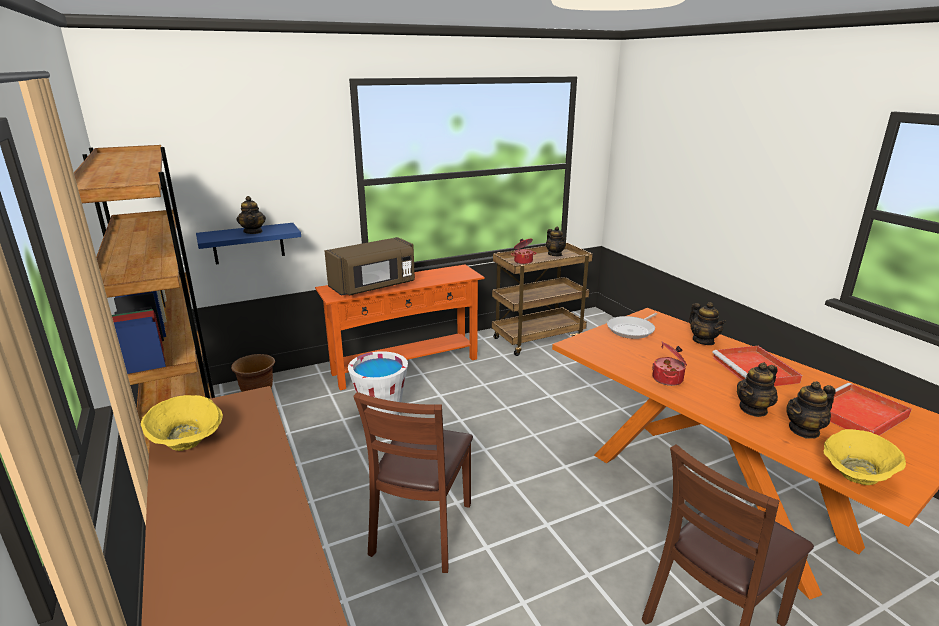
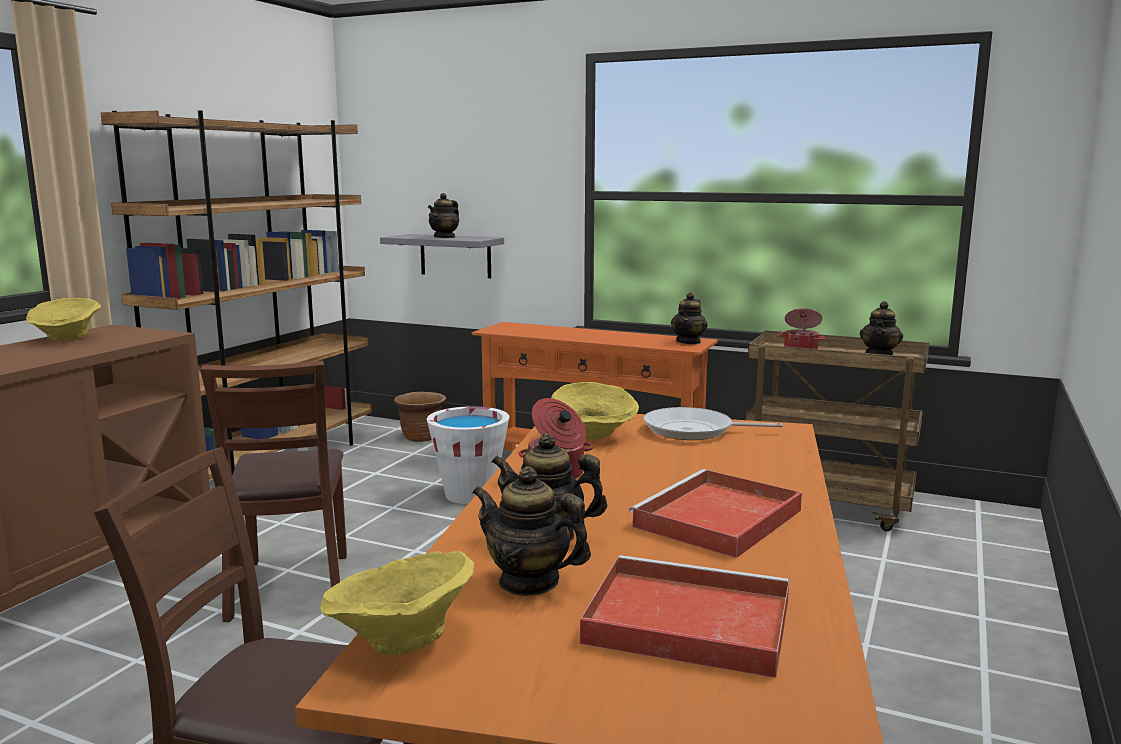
camera: 50 degrees right, 10 degrees down
(248, 243) = (455, 256): blue shelf -> grey shelf
(374, 286) = (551, 332): brown microwave -> none
(422, 530) = (291, 587): brown chair -> brown chair turned 75 degrees counterclockwise
(616, 351) = (594, 436): none -> yellow bowl
(703, 341) = (760, 471): teapot -> teapot (689, 342)

